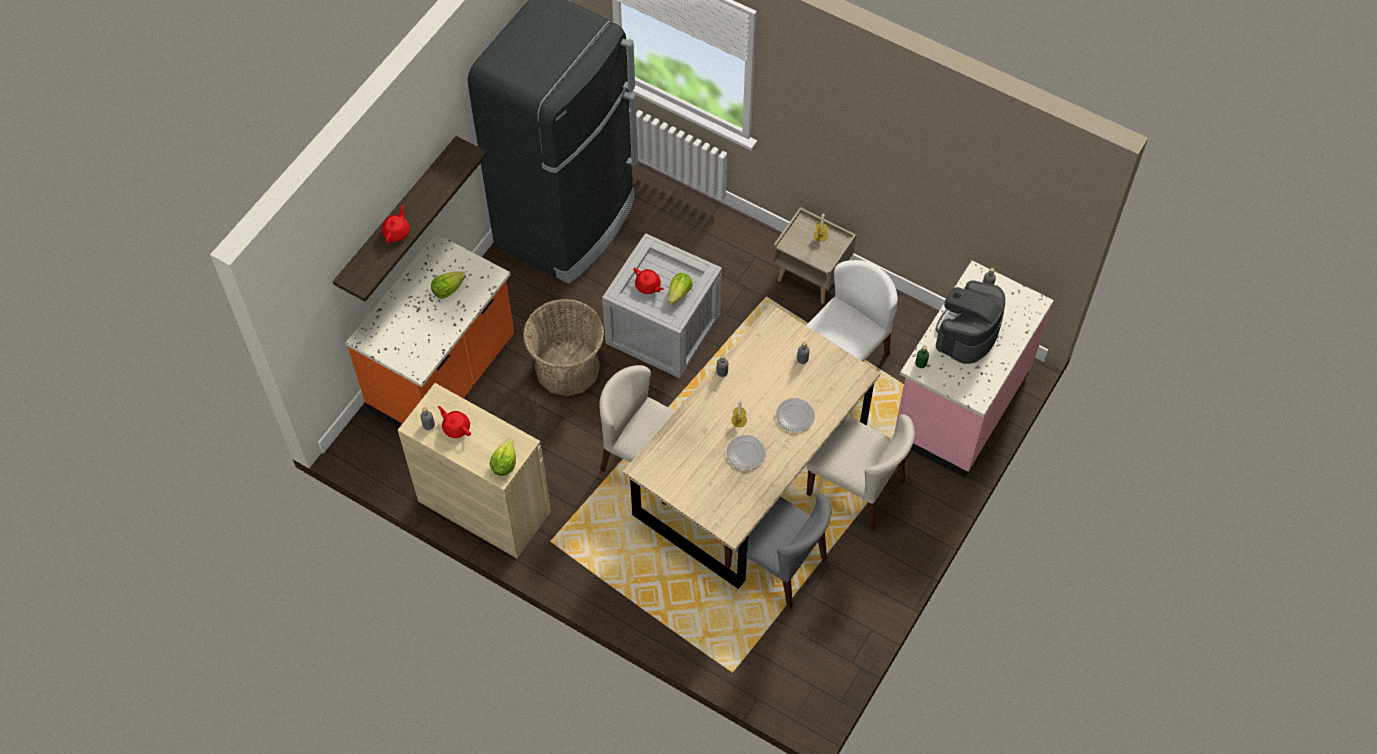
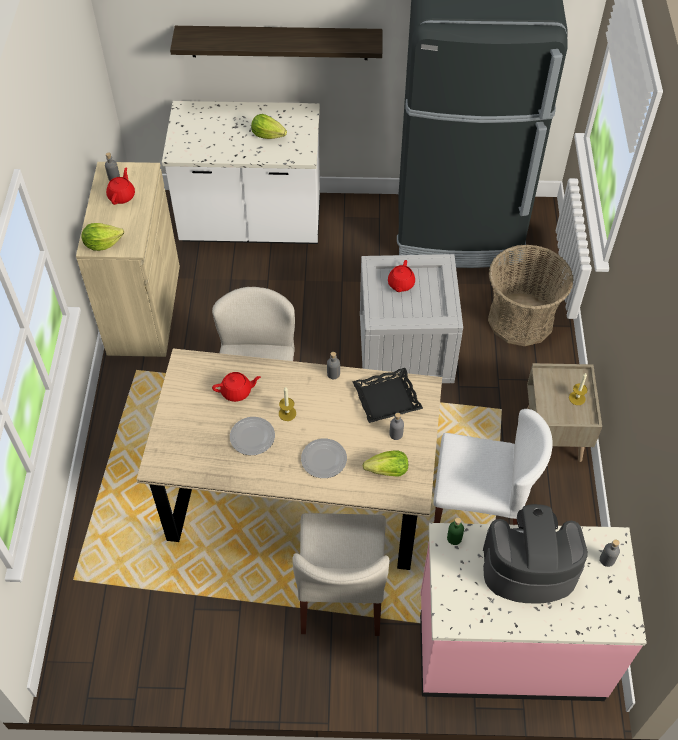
camera: 60 degrees right, 5 degrees down
(397, 232) = (252, 38): red teapot -> red teapot (237, 391)
(444, 376) = (251, 225): orange counter -> white counter
(567, 367) = (316, 299): basket -> basket (521, 319)
(679, 293) = (410, 310): lettuce -> lettuce (388, 471)
(768, 349) = (387, 399): none -> black tray
(776, 563) = (214, 561): grey chair -> none

